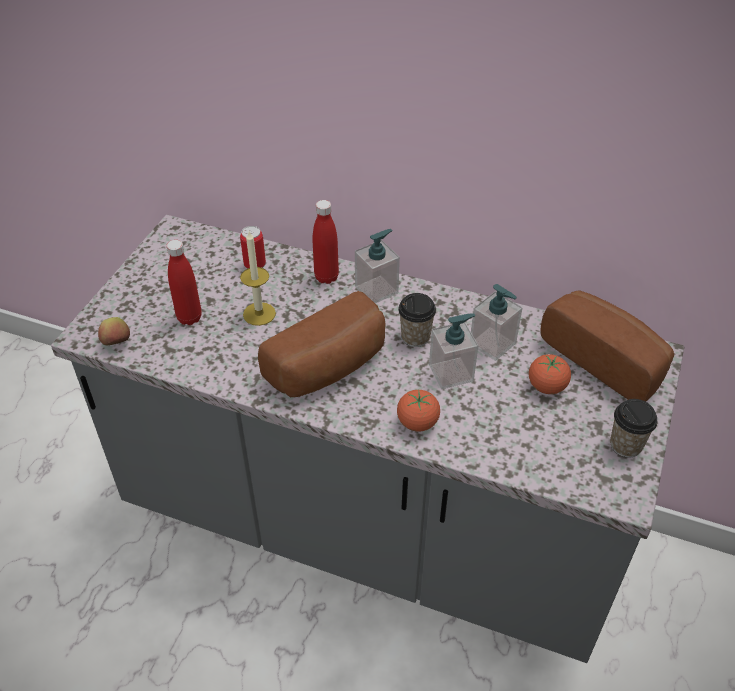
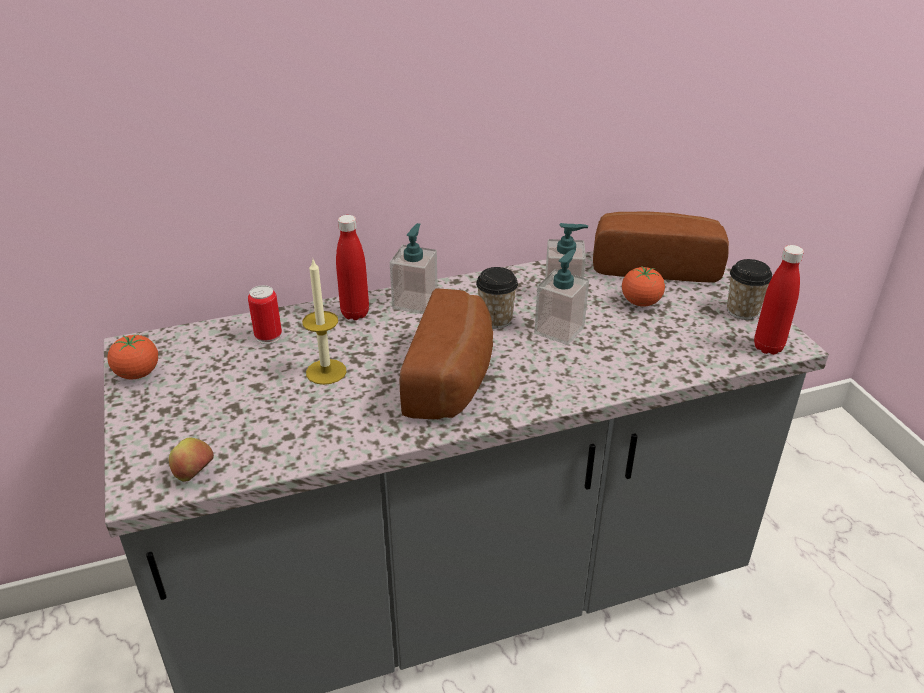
camera: 40 degrees left, 10 degrees down
(189, 318) = (253, 411): red bottle -> red bottle (768, 347)
(417, 423) = (582, 378): tomato -> tomato (138, 374)

